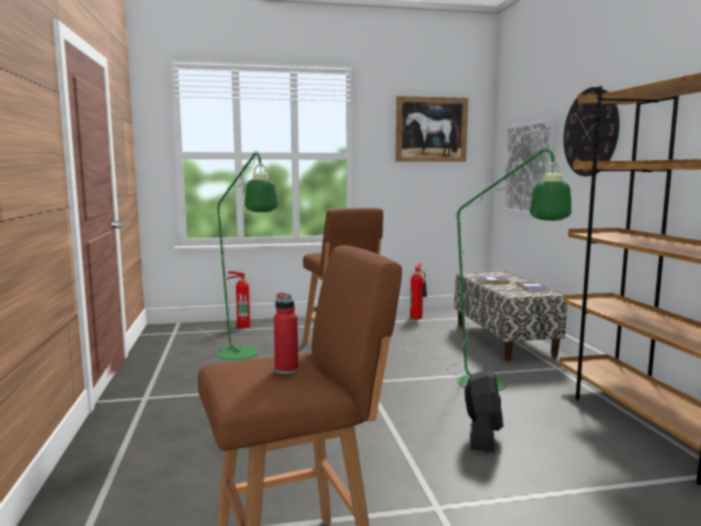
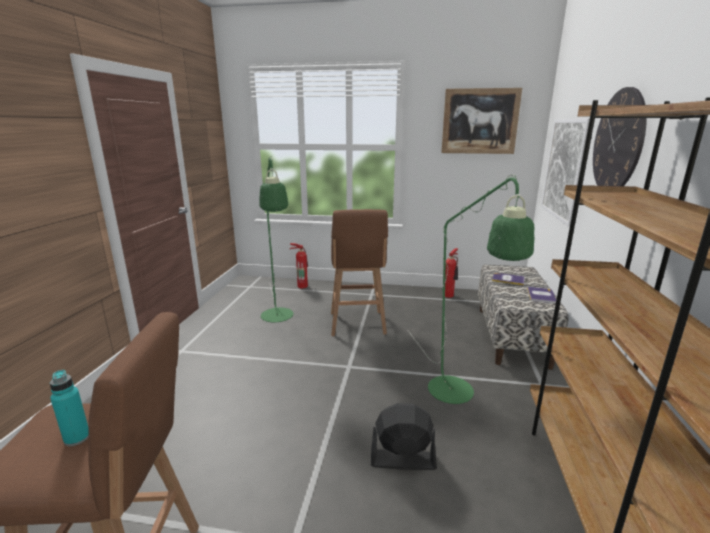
camera: 20 degrees right, 10 degrees up
(286, 370) = (77, 438): red bottle -> turquoise bottle
(482, 435) = (402, 459): black fan -> black fan turned 120 degrees counterclockwise

